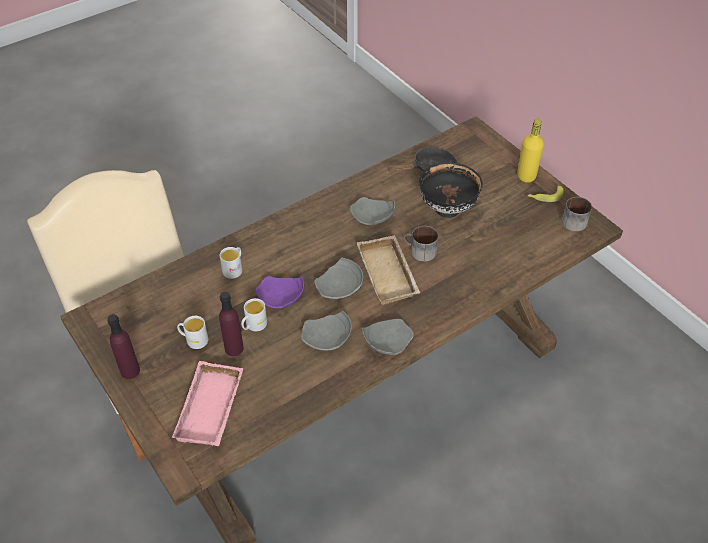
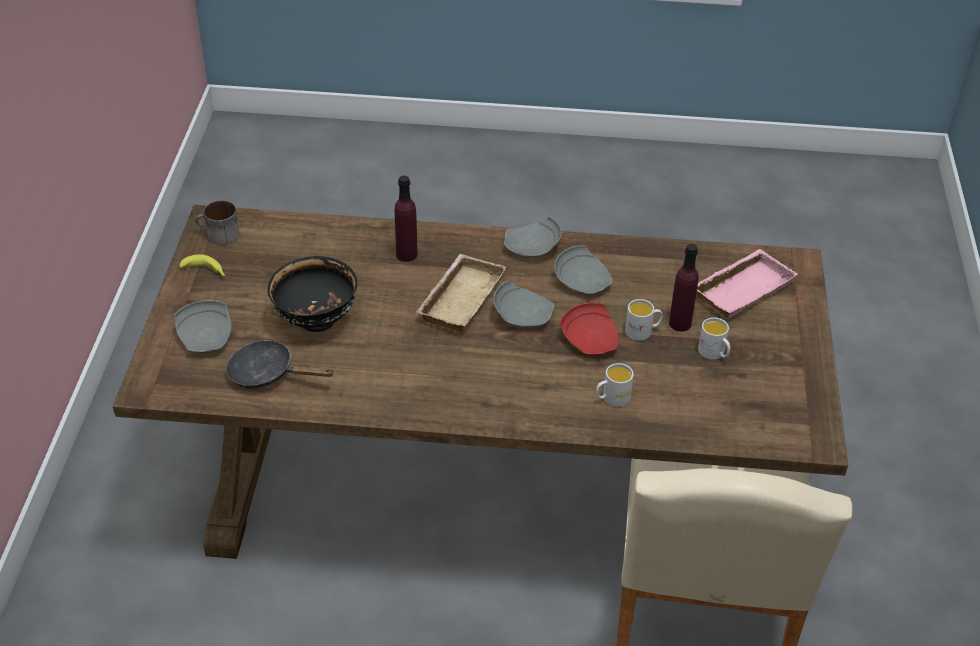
camera: 140 degrees left, 5 degrees down
(130, 371) = (800, 362): purple bottle -> purple bottle (406, 254)
(281, 298) = (591, 340): purple plate -> red plate
(372, 218) = (405, 360): grey plate -> grey plate (206, 337)
(419, 252) = (404, 299): mug -> none
(526, 176) = (187, 301): yellow bottle -> none

